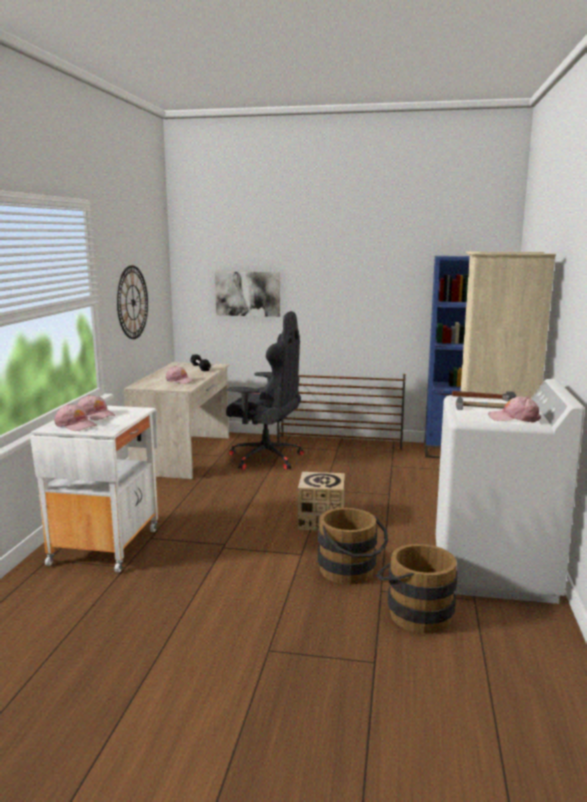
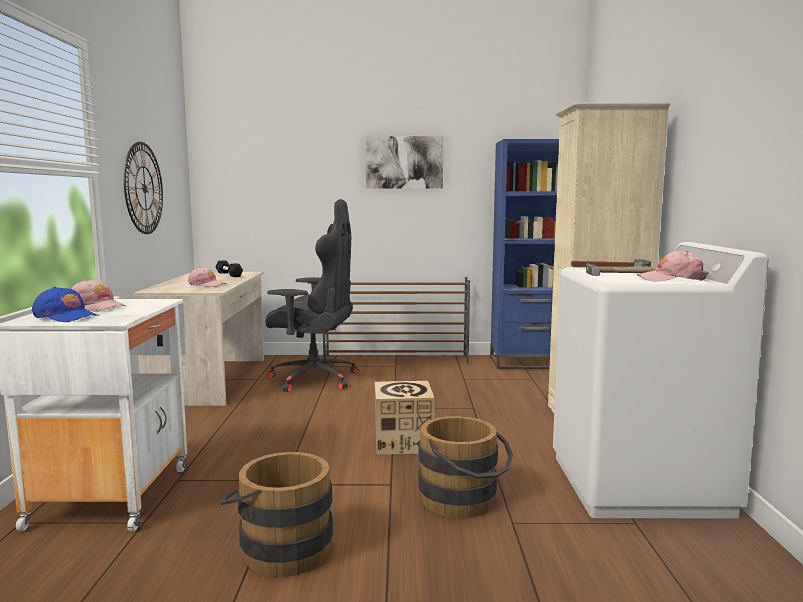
camera: 10 degrees left, 5 degrees down
(76, 425) = (66, 317): pink cap -> blue cap
(248, 293) = (283, 189): picture -> picture (404, 162)
(414, 613) = (569, 549): brown bucket -> brown bucket (279, 549)

